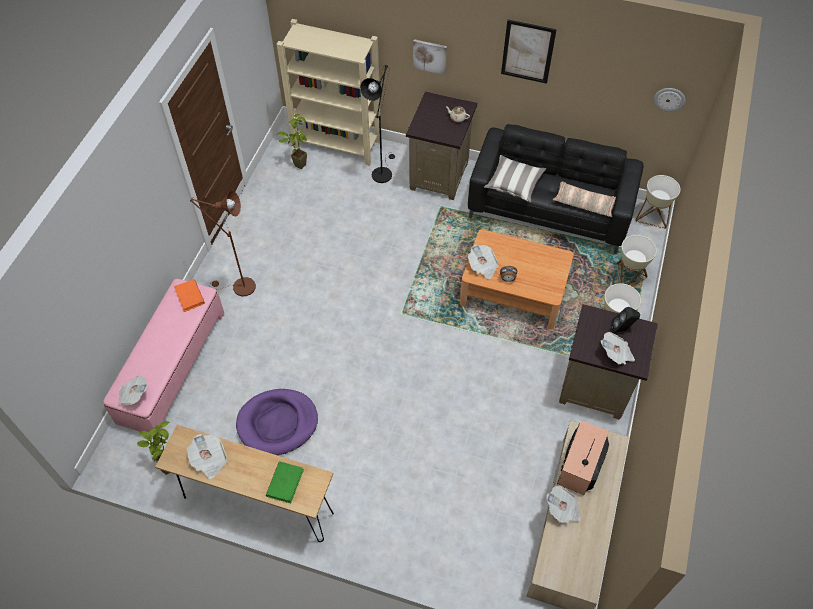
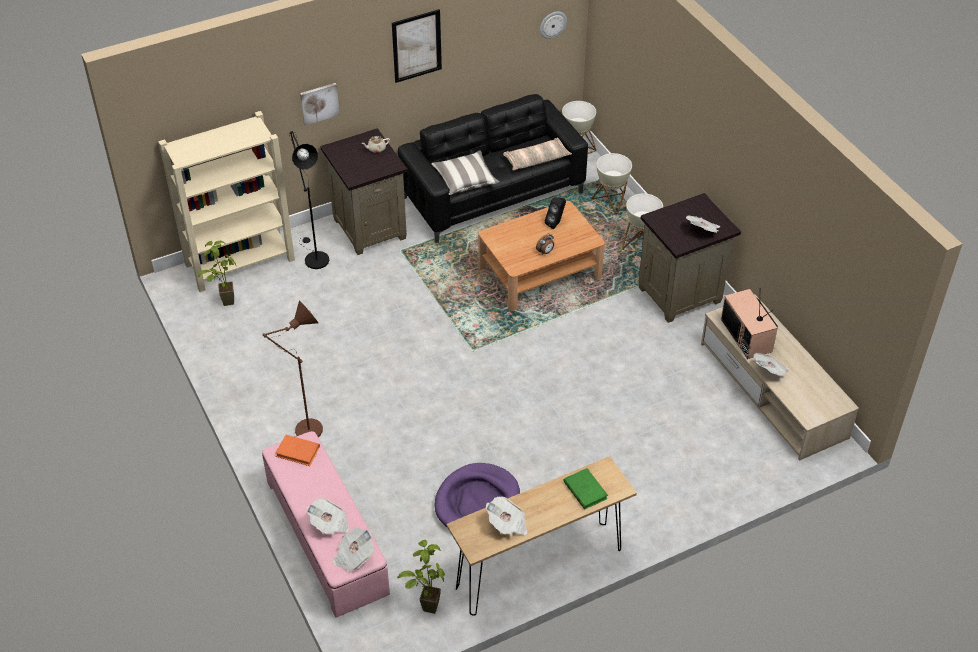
camera: 45 degrees left, 10 degrees down
(482, 267) = (515, 256): newspaper -> newspaper (329, 524)
(622, 329) = (687, 213): black speaker -> black speaker (556, 223)

